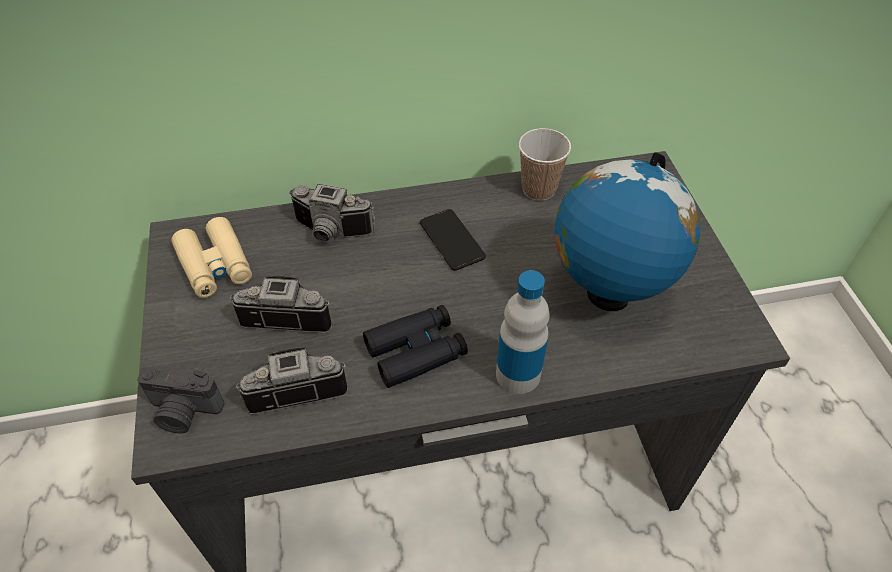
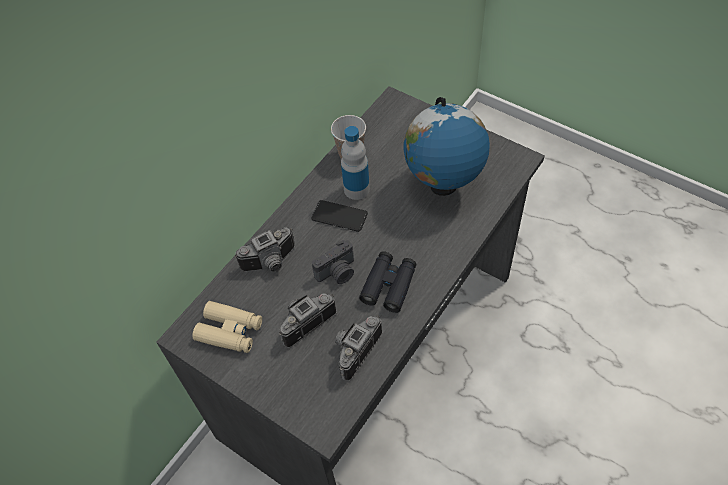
camera: 40 degrees left, 5 degrees up
(184, 413) = (315, 410): camera -> camera (338, 273)
(518, 374) = (446, 256): bottle -> bottle (356, 189)

